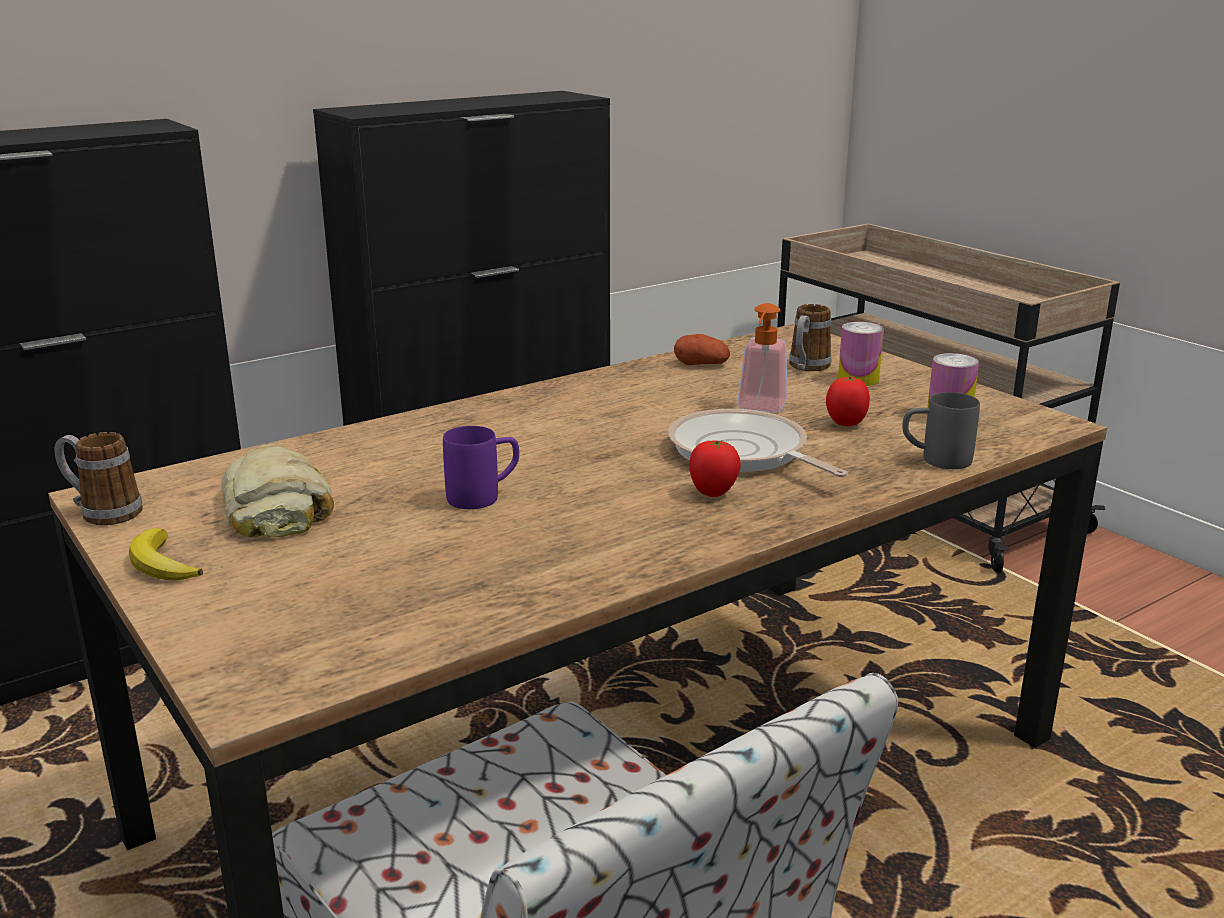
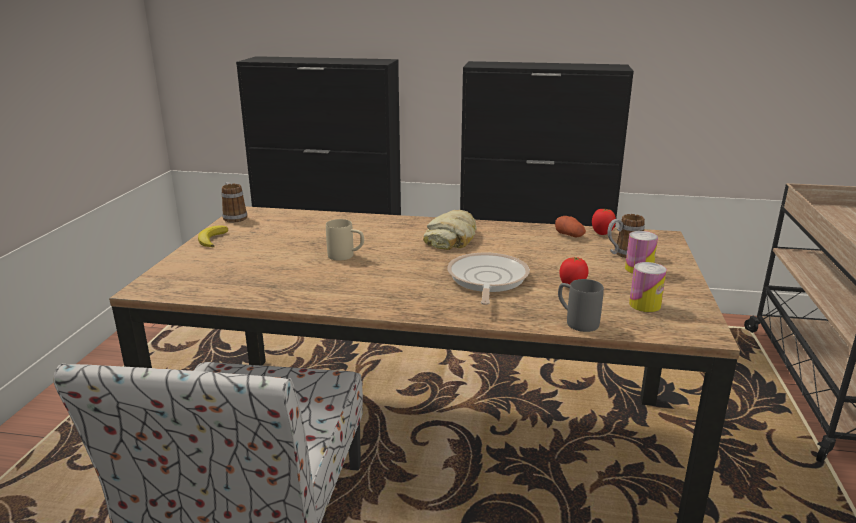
camera: 45 degrees right, 0 degrees up
(276, 508) = (277, 234): bread -> bread (452, 238)
(484, 496) = (346, 256): purple mug -> beige mug
(712, 493) = (430, 291): tomato -> tomato (602, 233)
(760, 408) = (546, 264): soap dispenser -> none

